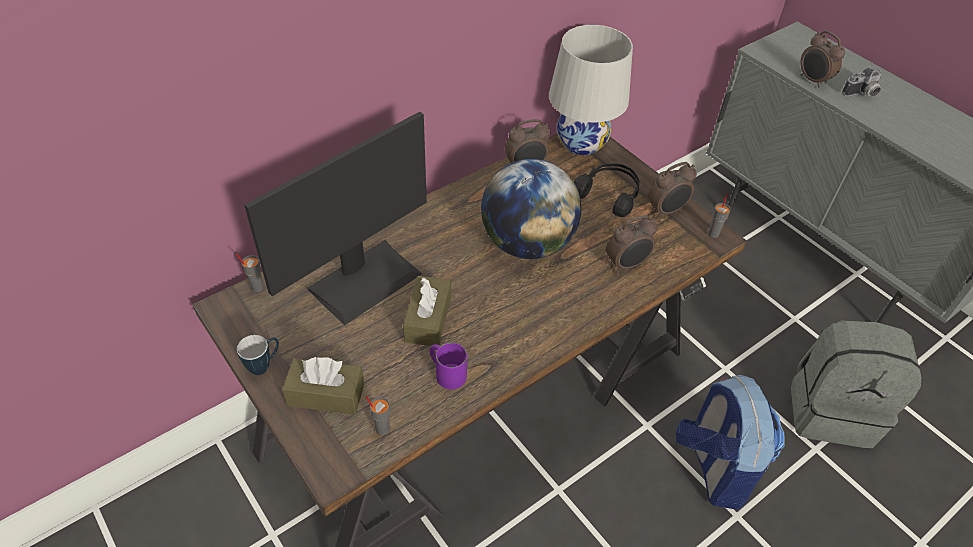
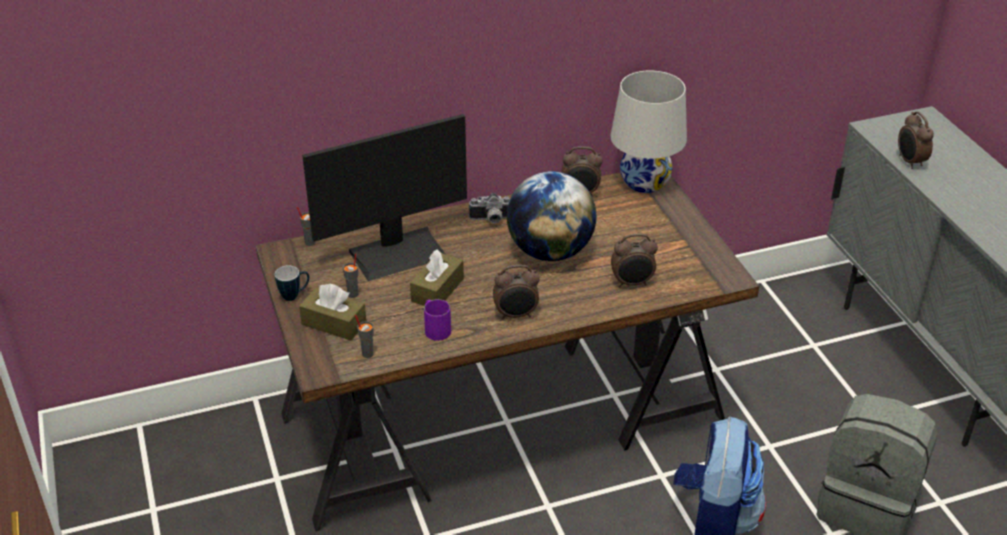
camera: 20 degrees right, 10 degrees down
(609, 194) = (647, 227): black headphones -> none
(666, 211) = (694, 249): alarm clock -> alarm clock (516, 315)
(713, 233) = (729, 274): grey cup -> grey cup (353, 294)
(862, 94) = (956, 181): camera -> camera (490, 220)

